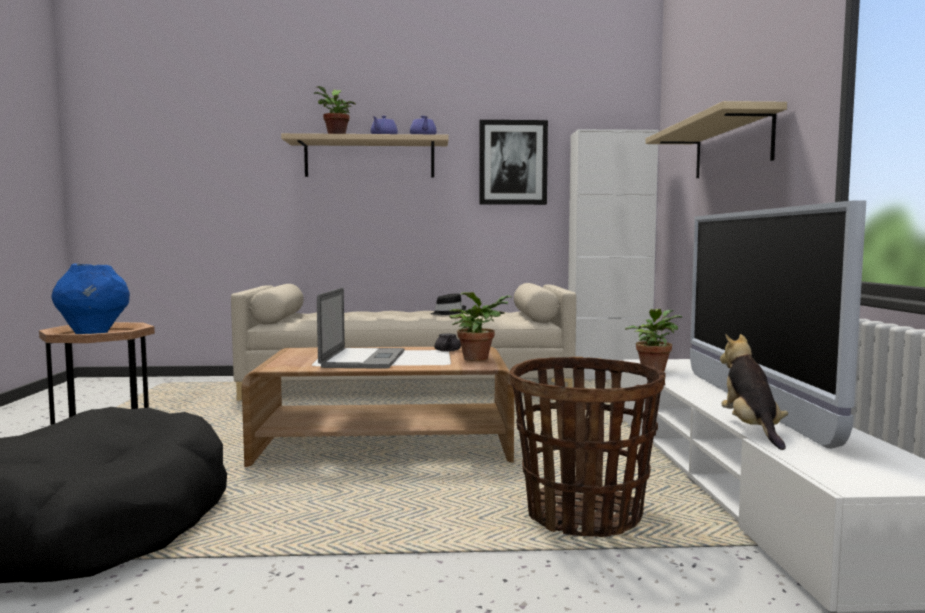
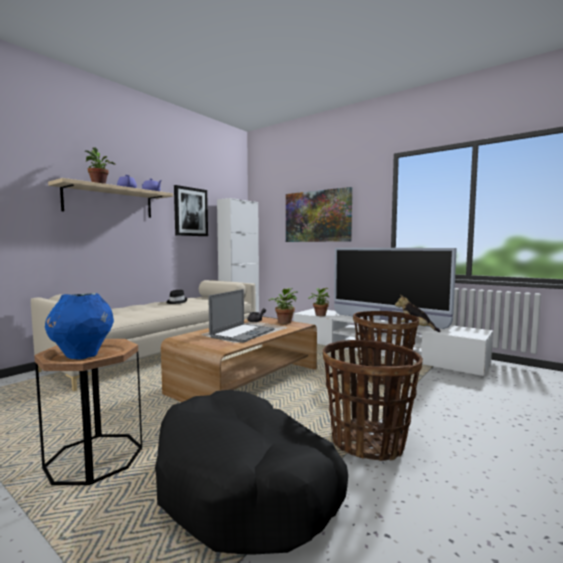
camera: 50 degrees left, 0 degrees up
(275, 563) = (368, 442): none -> basket
(363, 359) = (243, 333): laptop -> laptop turned 75 degrees clockwise
(732, 146) = (317, 216): beige shelf -> picture

